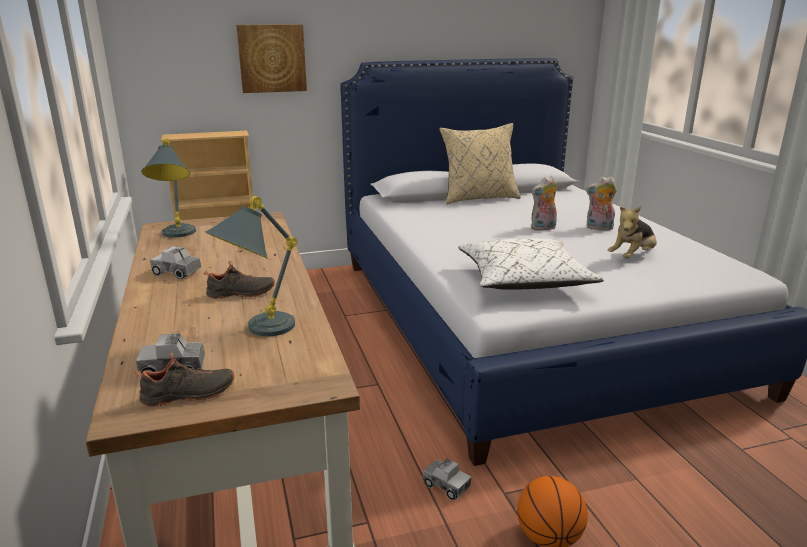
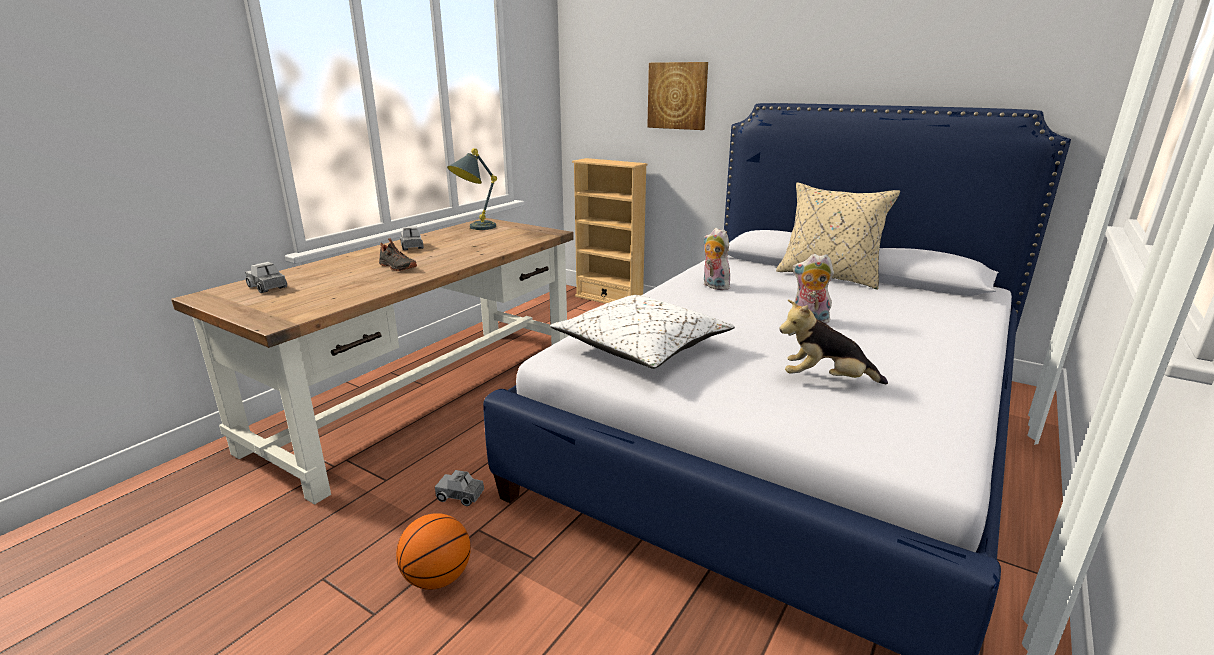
camera: 50 degrees right, 0 degrees up
(189, 395) = (235, 300): black shoe -> none
(256, 331) = (340, 287): grey table lamp -> none
(446, 485) = (460, 496): toy truck -> toy truck turned 105 degrees clockwise
(598, 228) = (880, 343): plush toy -> plush toy (713, 286)

